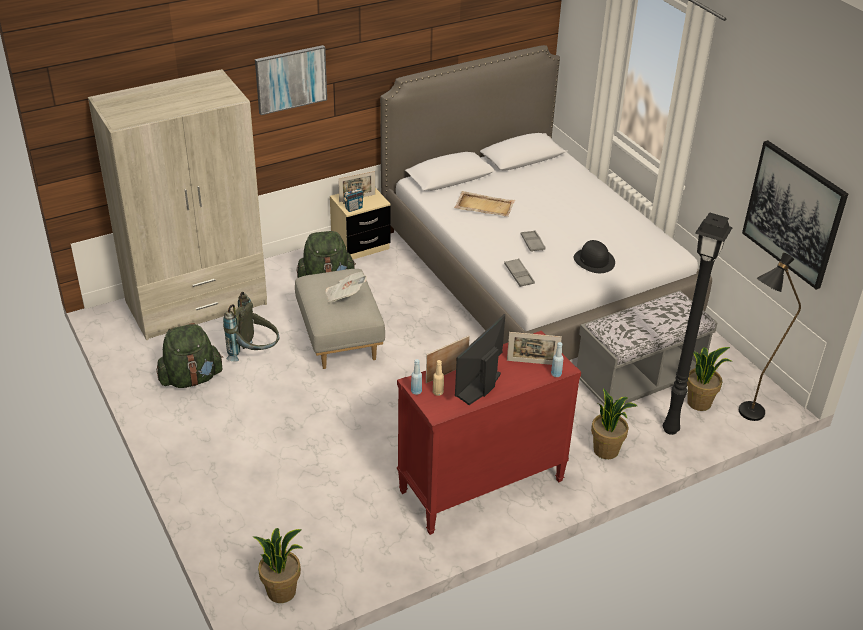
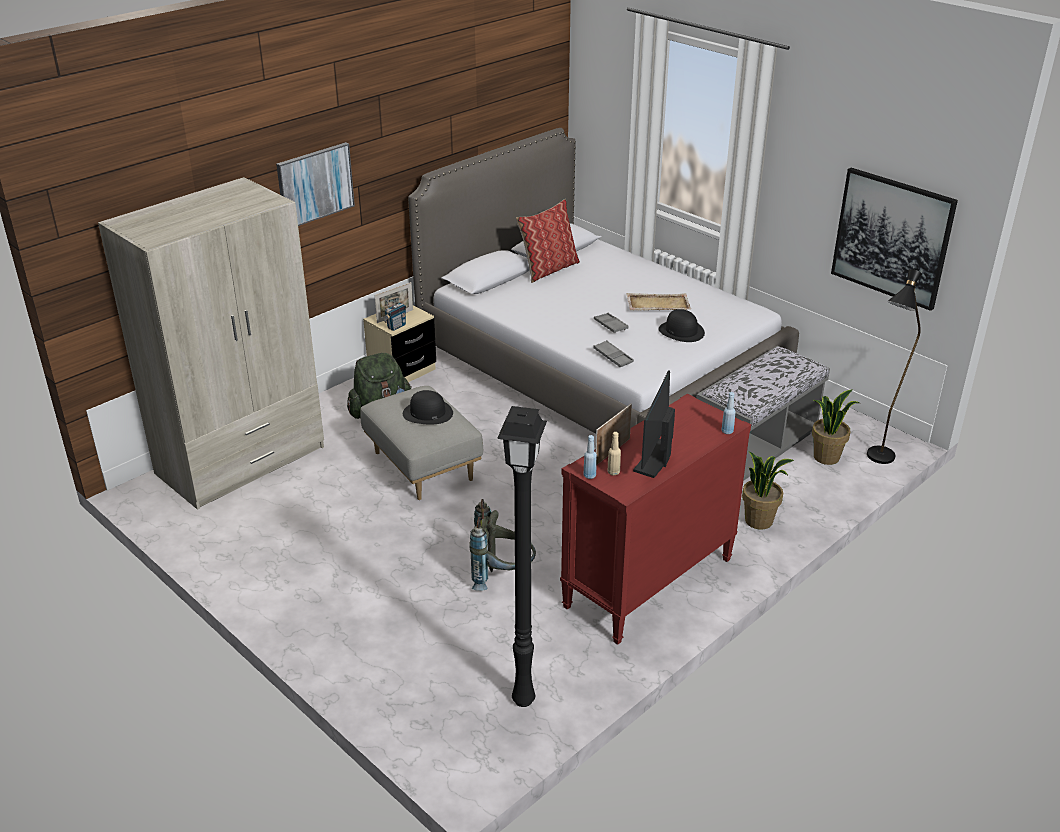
camera: 15 degrees left, 5 degrees down
(191, 378) = (270, 539): green backpack -> none
(255, 354) = (333, 500): grey backpack -> grey backpack (501, 576)
(282, 591) = (480, 743): potted plant -> none
(345, 296) = (427, 413): newspaper -> black hat
(484, 206) = (541, 299): beige tray -> beige tray (657, 304)
(505, 176) = (548, 269): none -> pillow
(532, 362) = (696, 425): picture frame -> none
(671, 431) = (813, 489): black floor lamp -> black floor lamp (524, 701)

